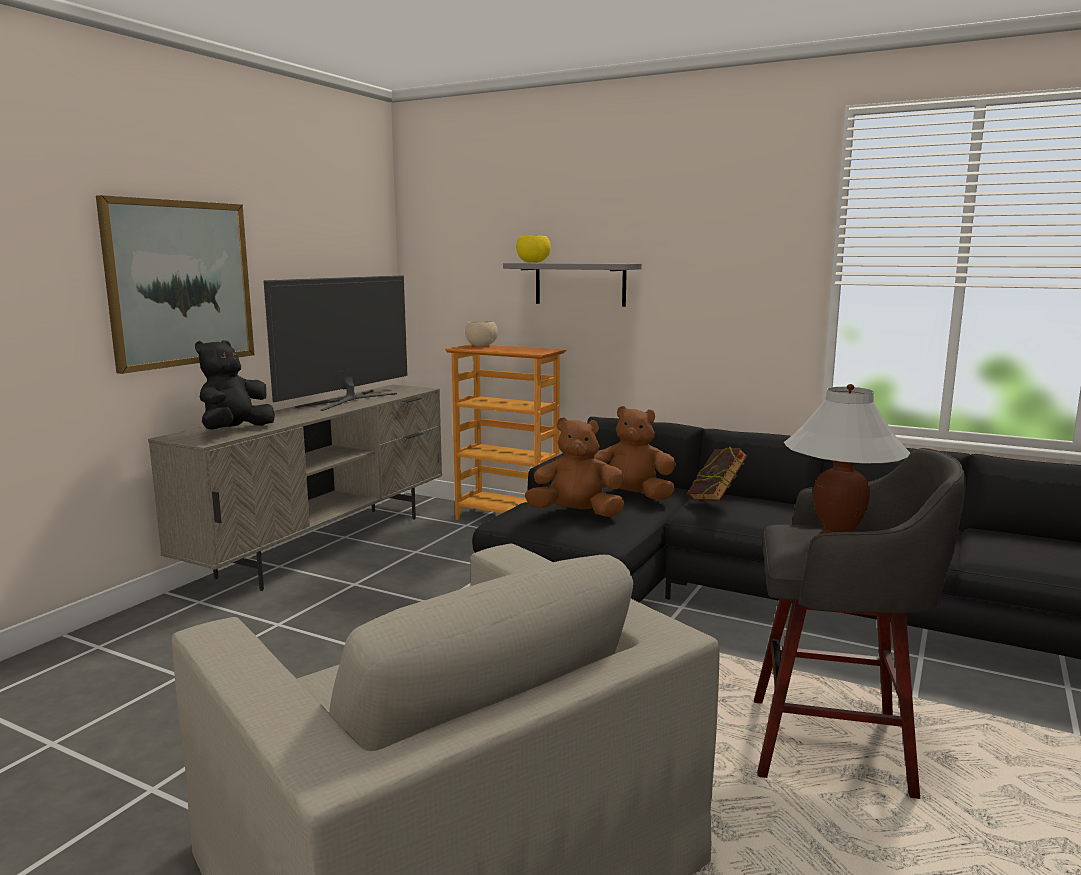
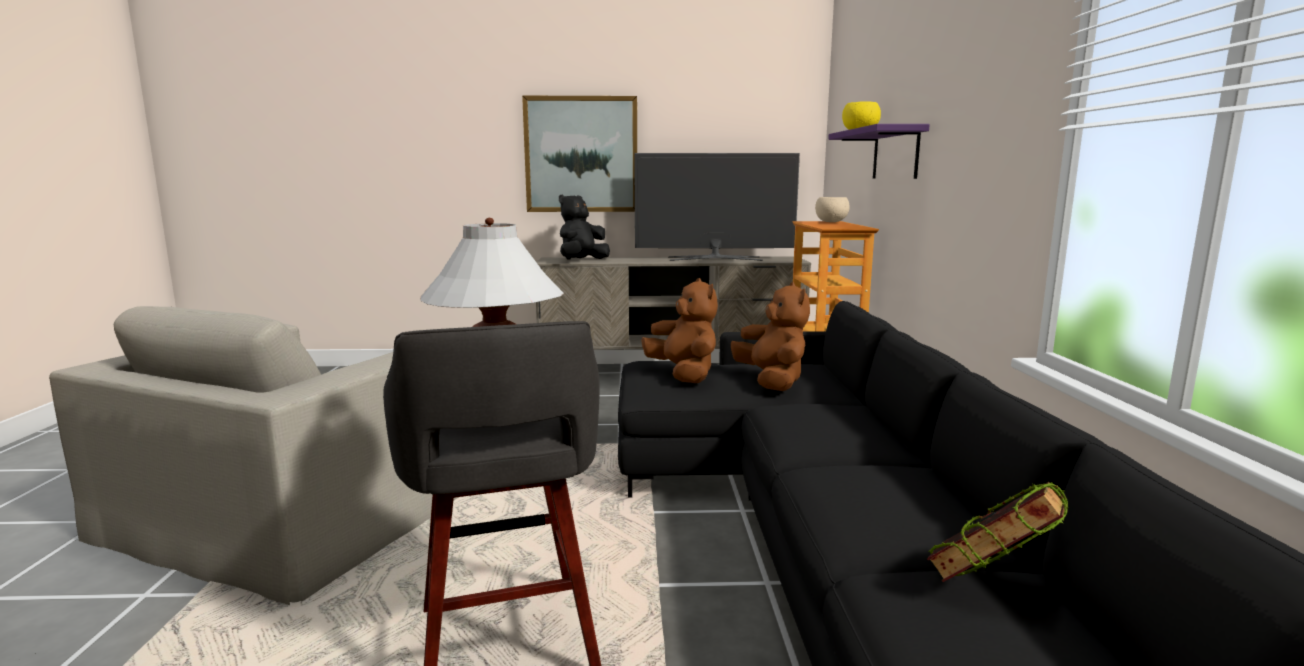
camera: 60 degrees right, 0 degrees up
(235, 431) = (582, 260): black plush toy -> black plush toy turned 45 degrees counterclockwise
(580, 284) = (895, 154): grey shelf -> purple shelf
(715, 501) = (817, 410): book -> book (990, 587)

